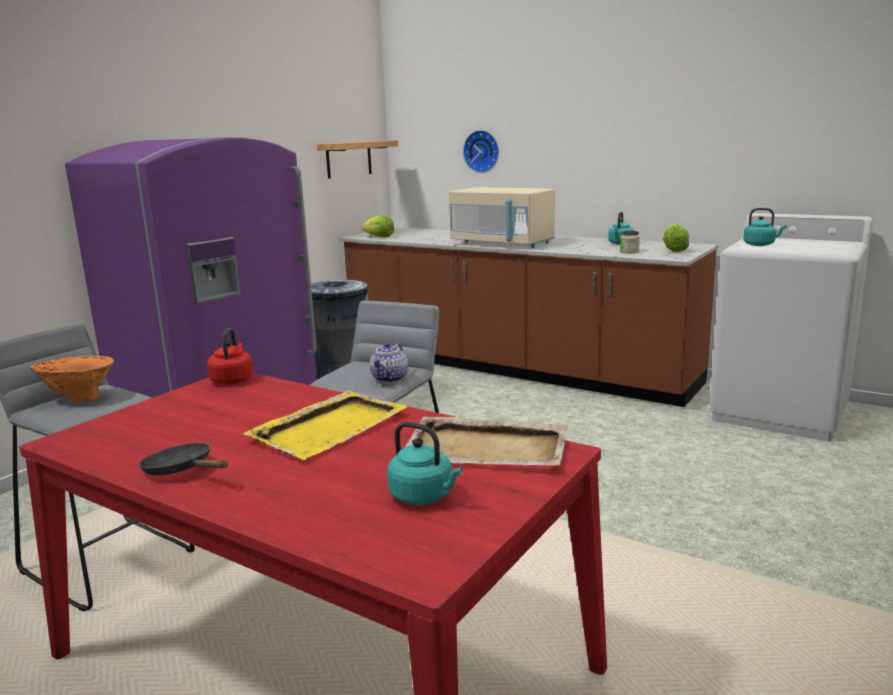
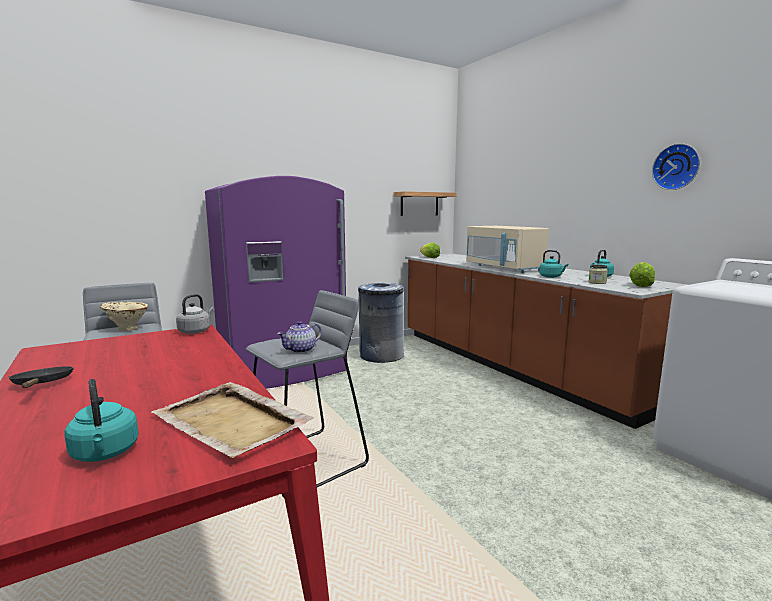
camera: 25 degrees right, 5 degrees down
(79, 398) = (126, 328): orange vase -> beige vase
(232, 379) = (196, 331): red kettle -> grey kettle
(330, 427) = (175, 376): yellow tray -> none
(482, 151) = (511, 201): wall clock -> wall clock (677, 167)
(760, 245) = (722, 286): turquoise kettle -> turquoise kettle (551, 277)

